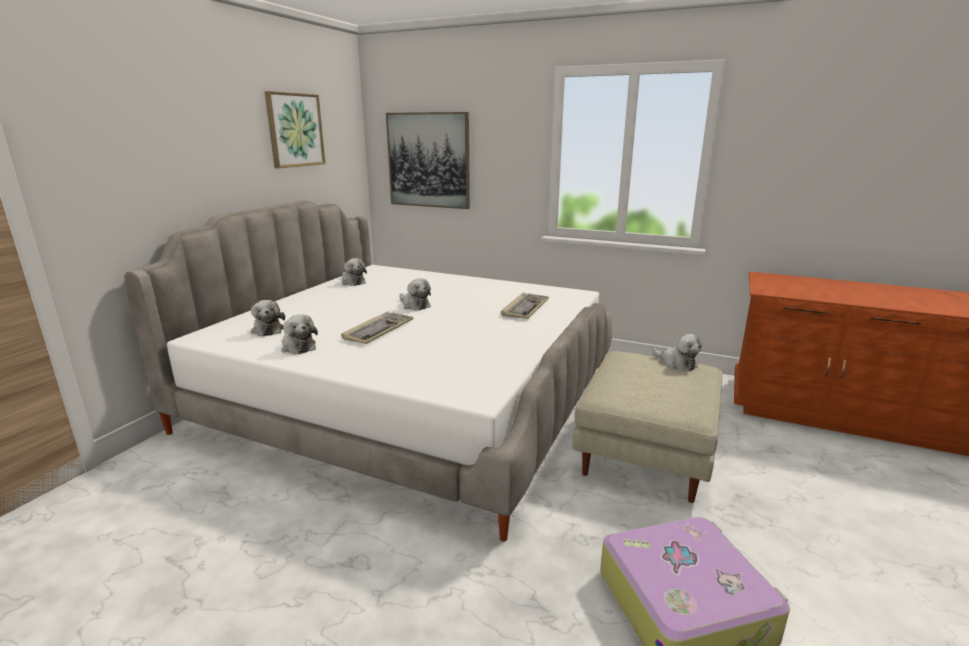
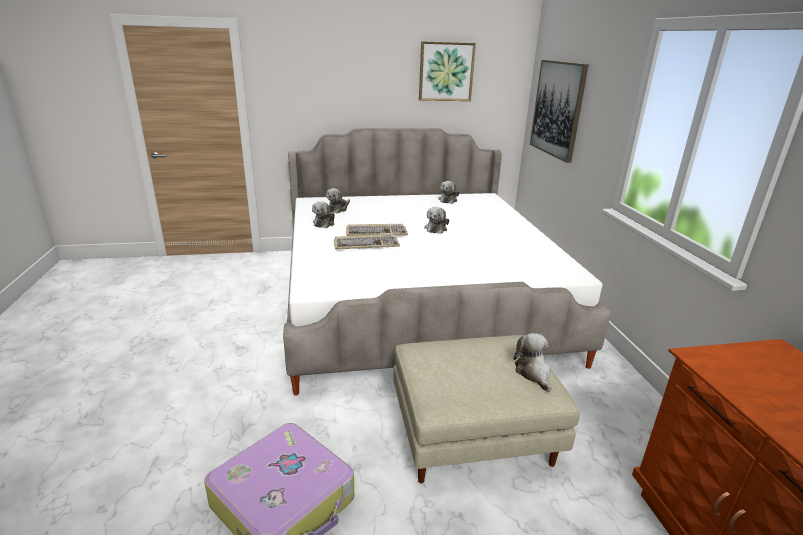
camera: 55 degrees right, 5 degrees up
(525, 308) = (496, 263): keyboard -> keyboard (366, 244)
(676, 363) = (533, 373): plush toy -> plush toy turned 150 degrees clockwise

